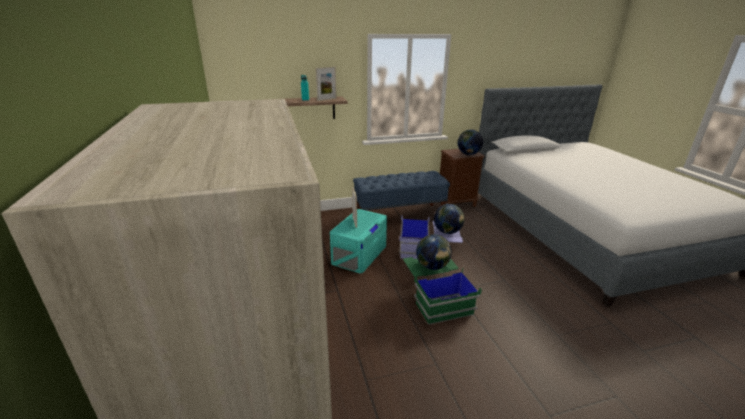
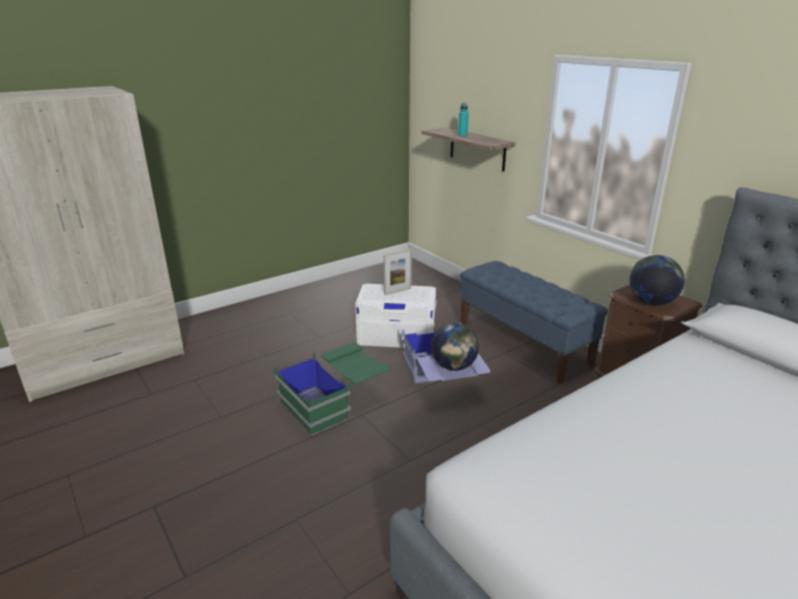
camera: 70 degrees right, 0 degrees up
(326, 99) = (480, 140): picture frame -> none
(359, 254) = (396, 335): turquoise storage box -> white storage box
(432, 267) = (351, 366): globe -> none

